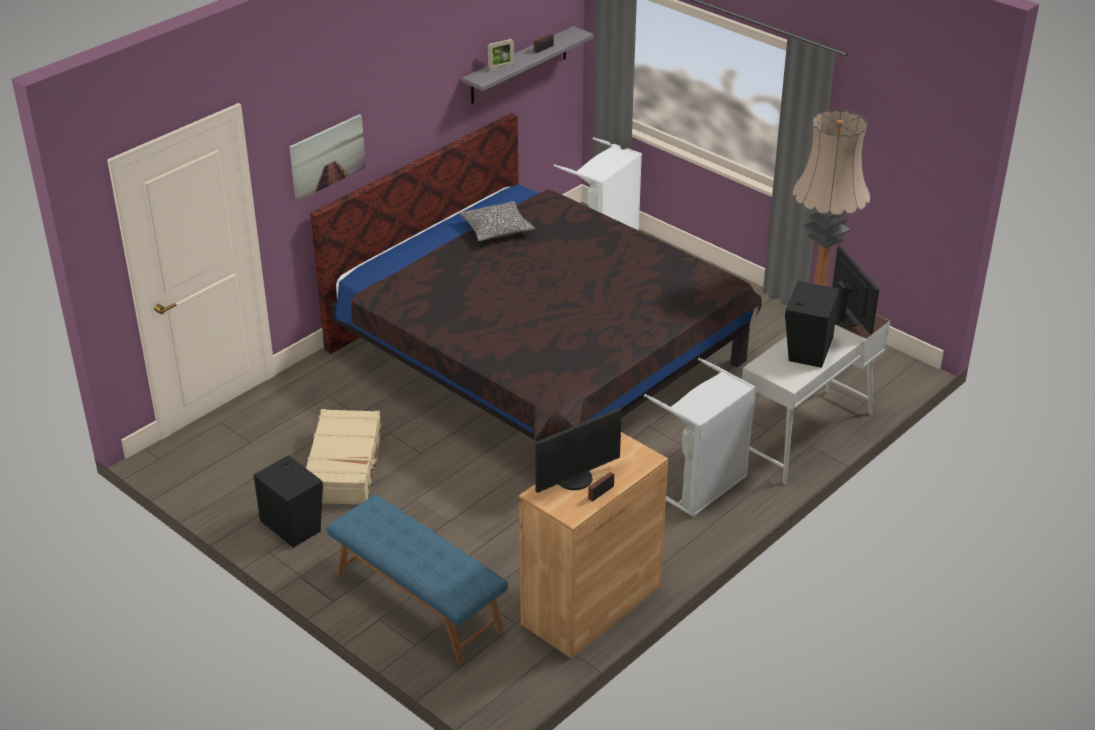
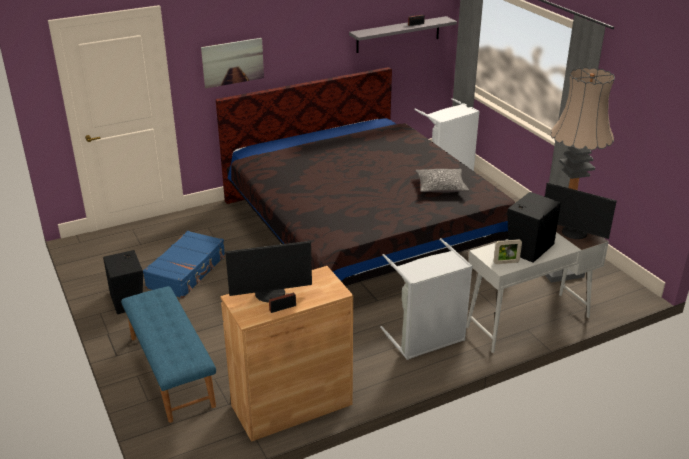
camera: 20 degrees right, 5 degrees down
(345, 467) = (187, 272): beige suitcase -> blue suitcase
(497, 229) = (353, 139): pillow -> pillow (441, 187)
(501, 67) = (379, 29): picture frame -> picture frame (506, 262)
(848, 318) = (574, 233): monitor -> monitor turned 120 degrees clockwise

